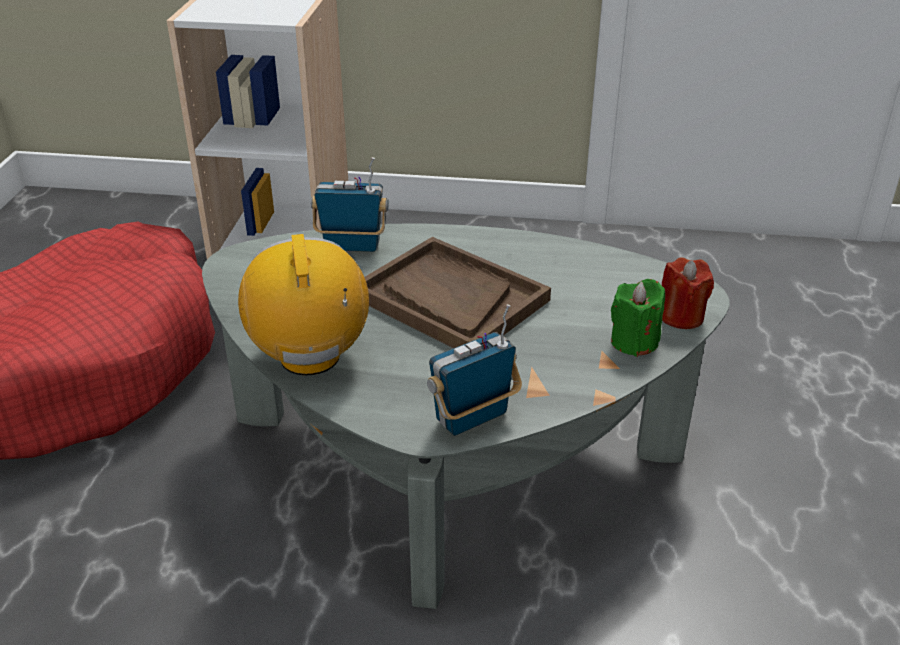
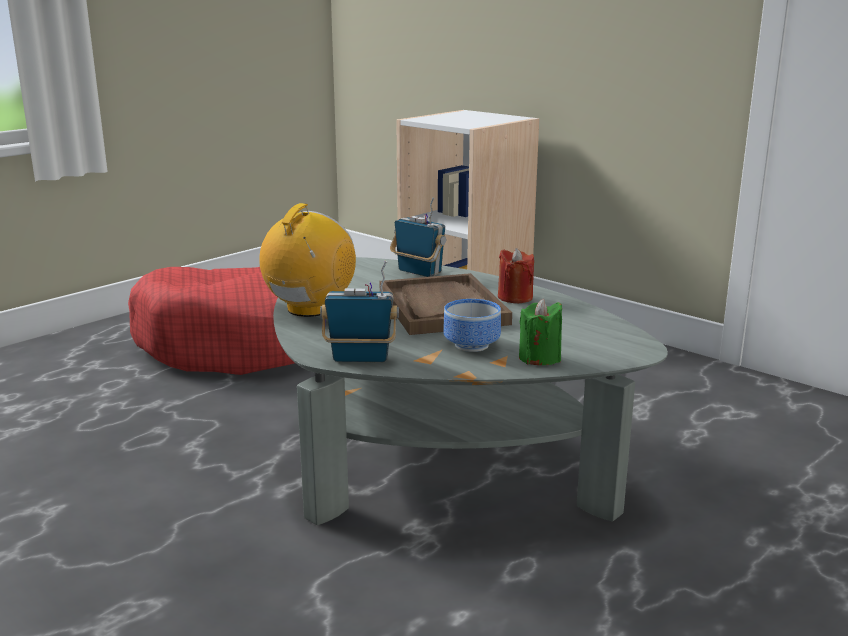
camera: 35 degrees right, 15 degrees down
(554, 347) = (474, 345): none -> bowl
(681, 316) = (602, 356): red candle -> red candle (515, 297)

